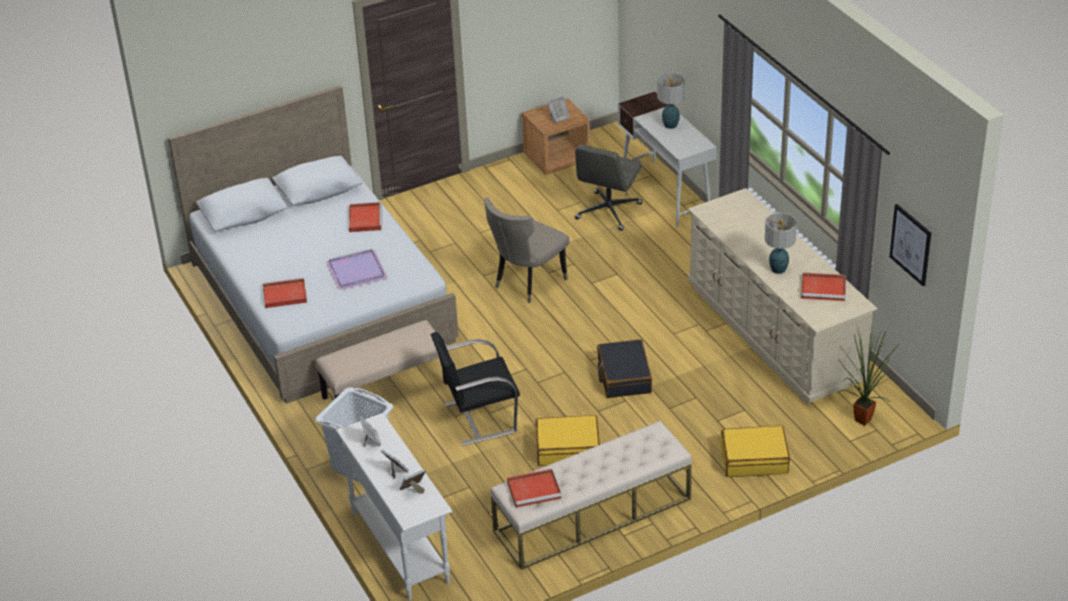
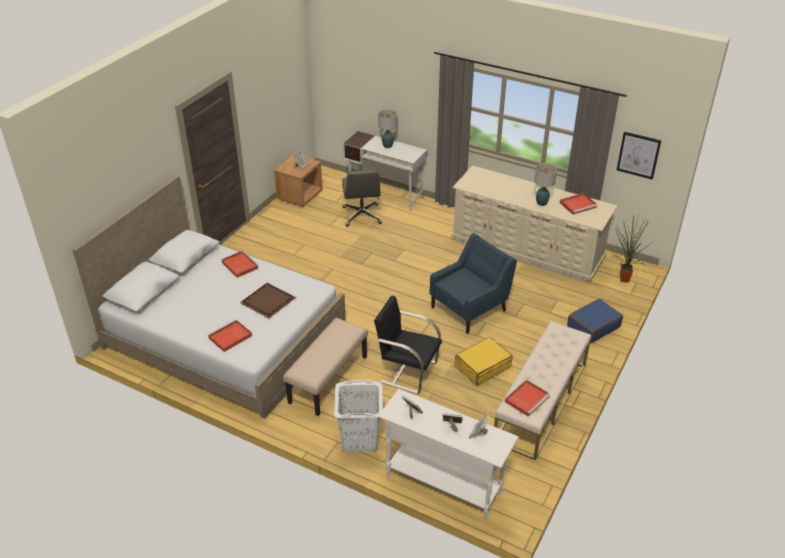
camera: 35 degrees left, 0 degrees up
(357, 270) = (268, 300): purple tray -> brown tray
(478, 418) = (407, 371): black chair -> black chair turned 75 degrees clockwise
(527, 283) = (354, 274): beige chair -> none
(624, 376) = (470, 308): black suitcase -> blue armchair
(754, 459) = (593, 326): yellow suitcase -> blue suitcase

